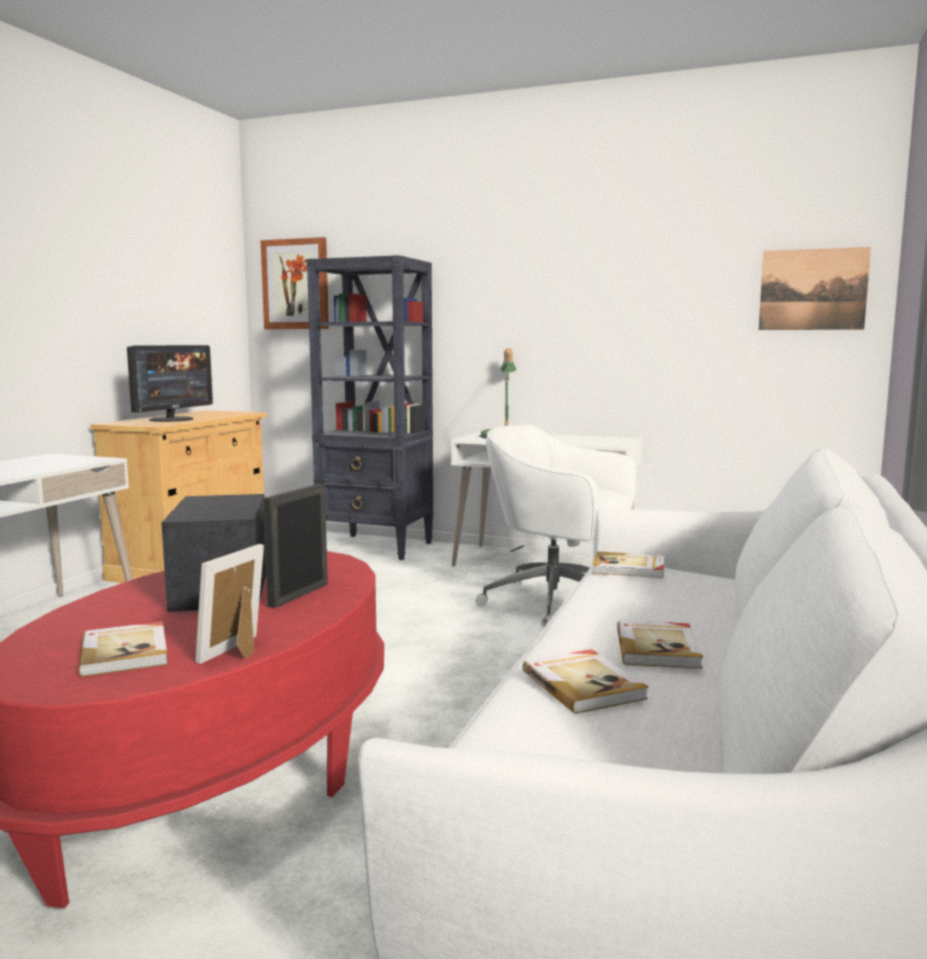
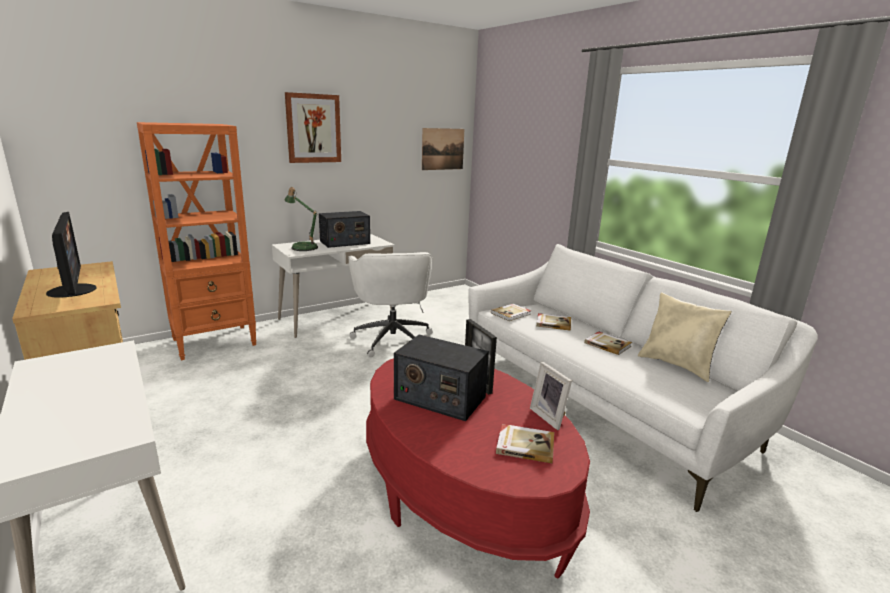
camera: 55 degrees left, 10 degrees up
(295, 284) = (73, 136): picture -> picture (313, 128)
(377, 547) = (215, 342): black bookcase -> orange bookcase
(557, 603) = (392, 339): white office chair -> white office chair turned 75 degrees counterclockwise
(567, 439) = (344, 242): none -> radio
(584, 684) = (632, 367): book -> book (553, 323)
(715, 733) = (677, 365): none -> beige pillow

